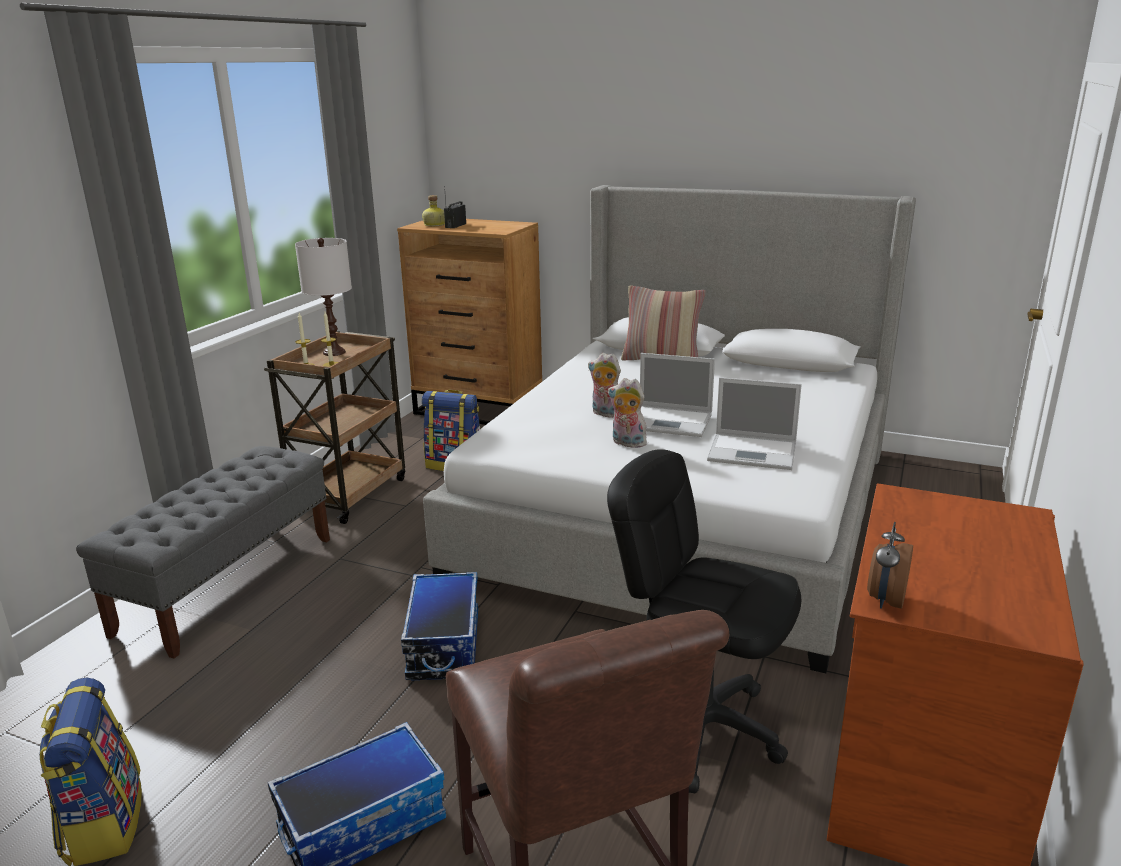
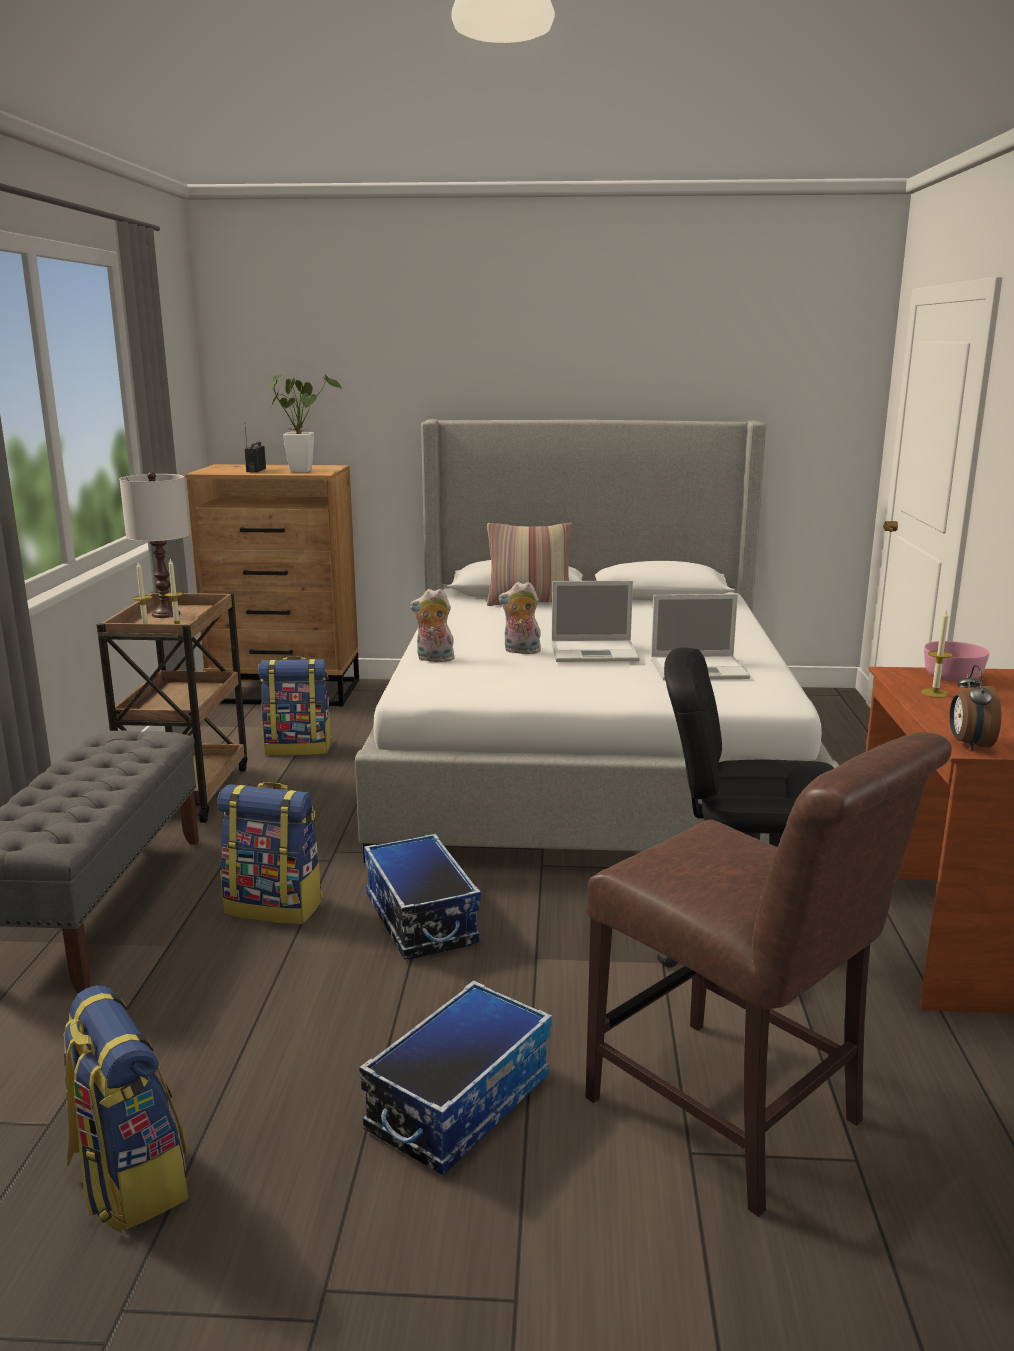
camera: 20 degrees left, 5 degrees down
(345, 610) = (275, 906): none -> backpack
(433, 225) = (227, 470): bottle -> none
(491, 227) = (302, 470): none -> potted plant
(627, 443) = (568, 674): plush toy -> plush toy (434, 659)
(914, 527) = (935, 693): none -> candle
(953, 510) = (952, 677): none -> pink bowl

